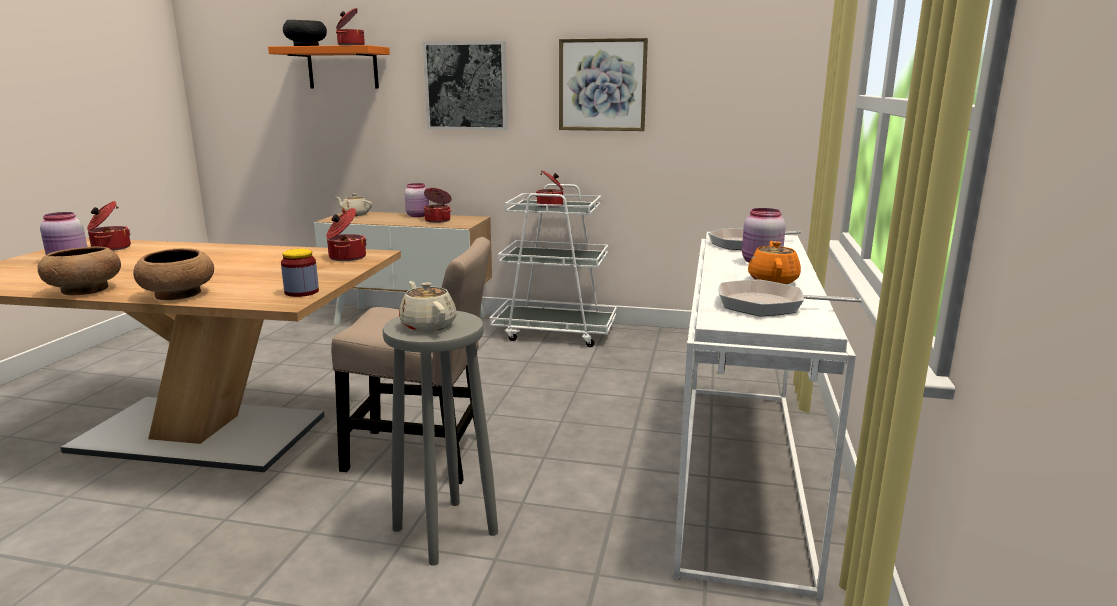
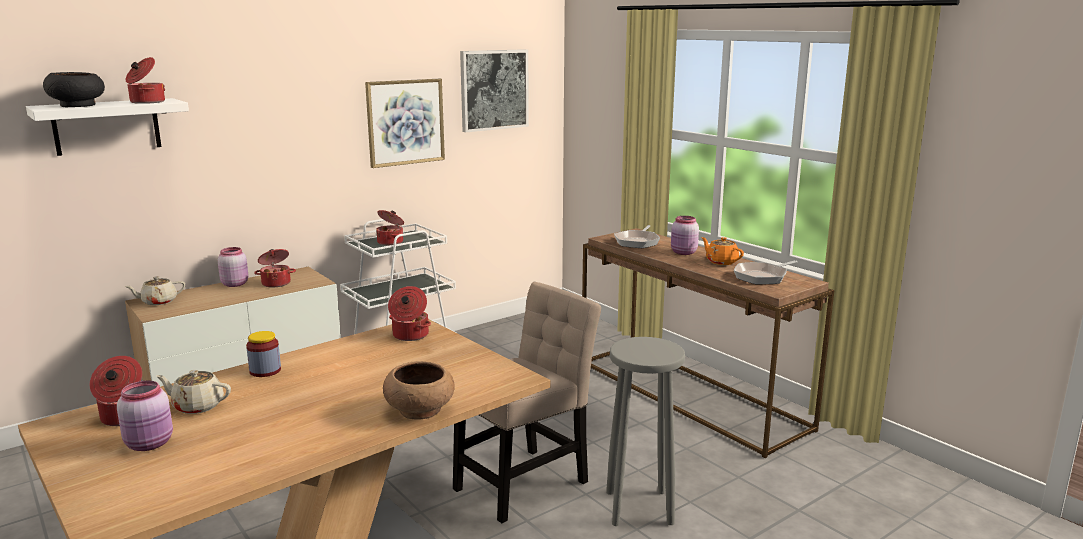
camera: 50 degrees left, 0 degrees up
(84, 290) = (322, 446): brown bowl -> none
(301, 292) = (496, 368): jar -> jar (265, 371)
(342, 68) = (107, 126): orange shelf -> white shelf
(428, 325) = (649, 351): beige teapot -> beige teapot (197, 406)
(466, 86) = (272, 134): picture -> picture (494, 90)
(743, 472) = (691, 395): white console table -> brown console table

